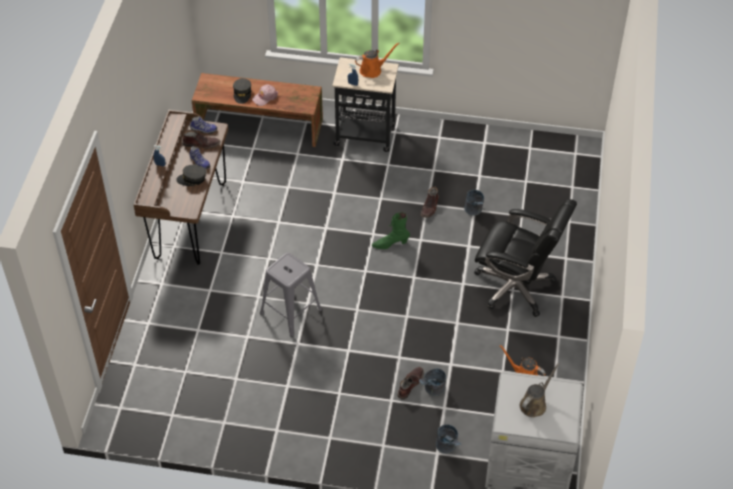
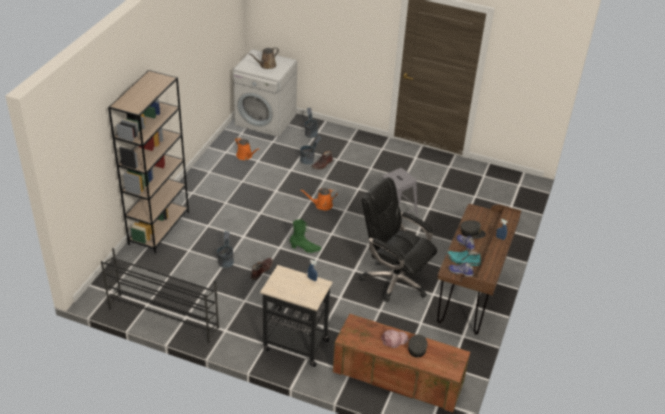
camera: 170 degrees left, 10 degrees down
(201, 143) = (463, 260): brown boot -> turquoise boot
(373, 70) = (288, 289): orange watering can -> orange watering can (322, 205)
(506, 138) = (163, 317): none -> black shoe rack
(515, 287) = (222, 204): black office chair -> black office chair (394, 280)
(572, 237) = (159, 228): none -> beige bookcase

